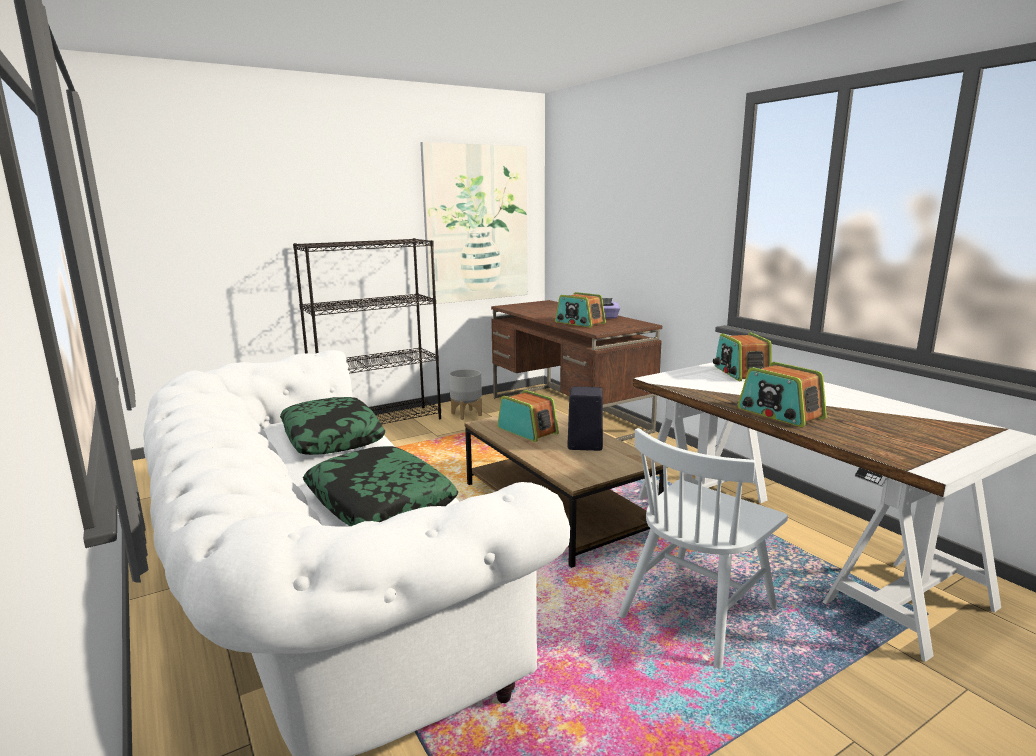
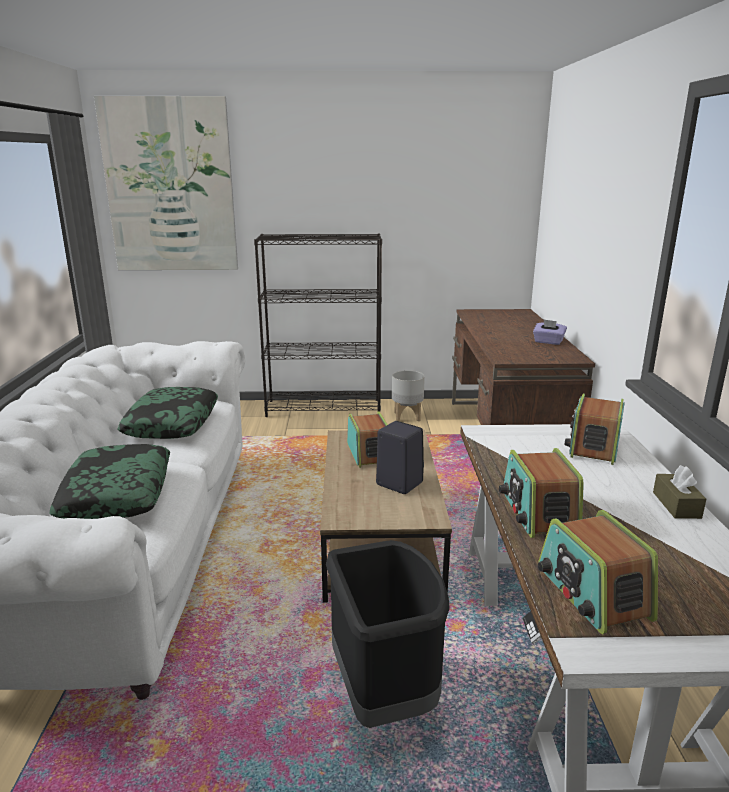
camera: 30 degrees right, 5 degrees up
(476, 224) = (452, 220): picture -> picture (170, 186)
(579, 323) = (506, 345): radio -> radio (592, 593)
(697, 611) = (385, 694): white chair -> black trash can
(841, 392) = (676, 505): none -> brown tissue box

